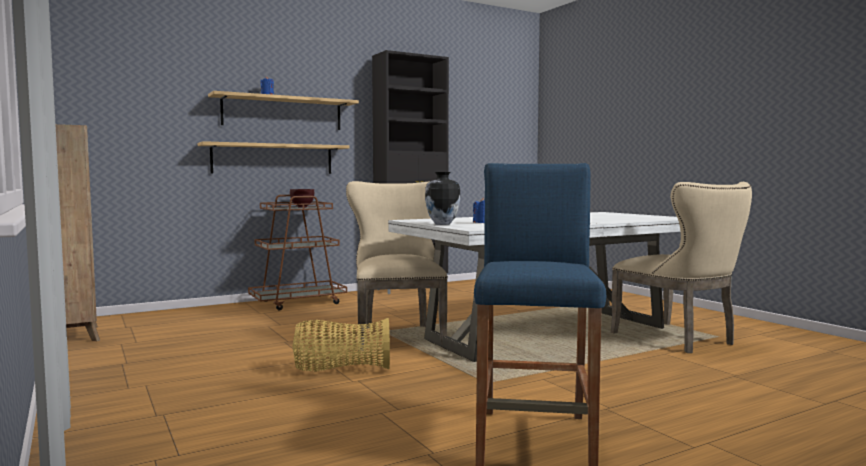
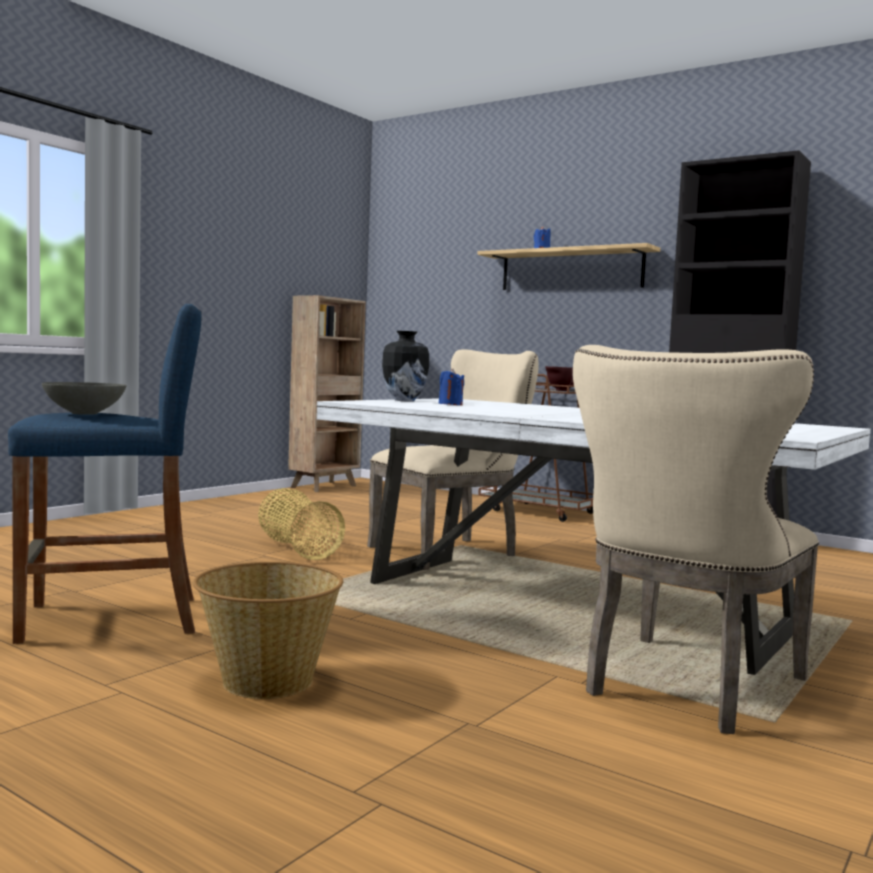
camera: 65 degrees right, 0 degrees up
(273, 159) = (555, 329): shelf -> none
(536, 263) = (84, 413): none -> grey bowl
(680, 406) = (267, 680): none -> basket

